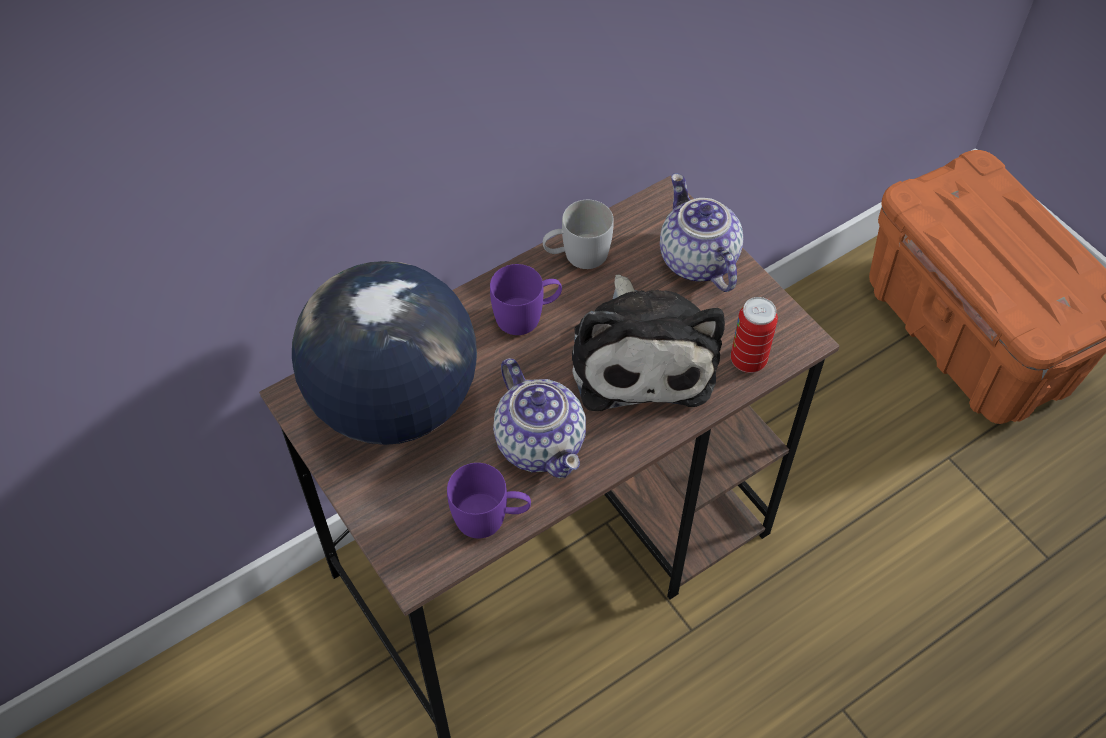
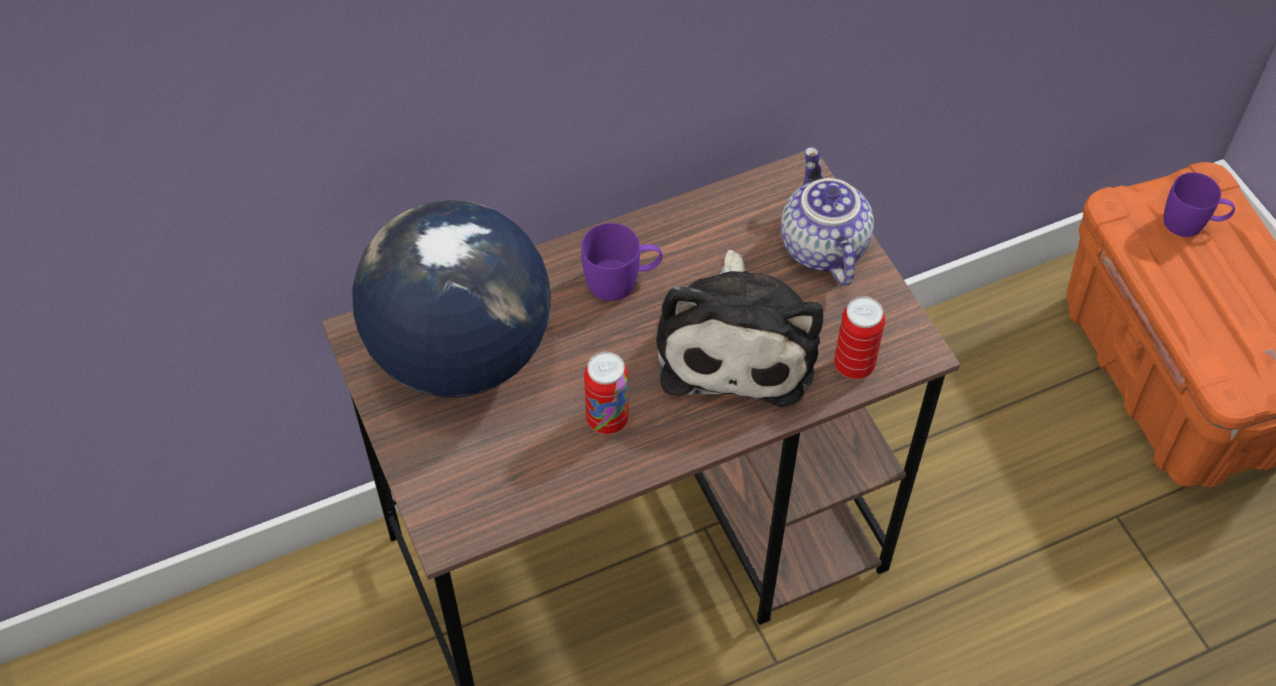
camera: 10 degrees right, 0 degrees up
(491, 517) = (537, 491): purple mug -> purple mug (1192, 223)
(540, 442) = (607, 419): teapot -> can
(577, 255) = (690, 222): white mug -> none

